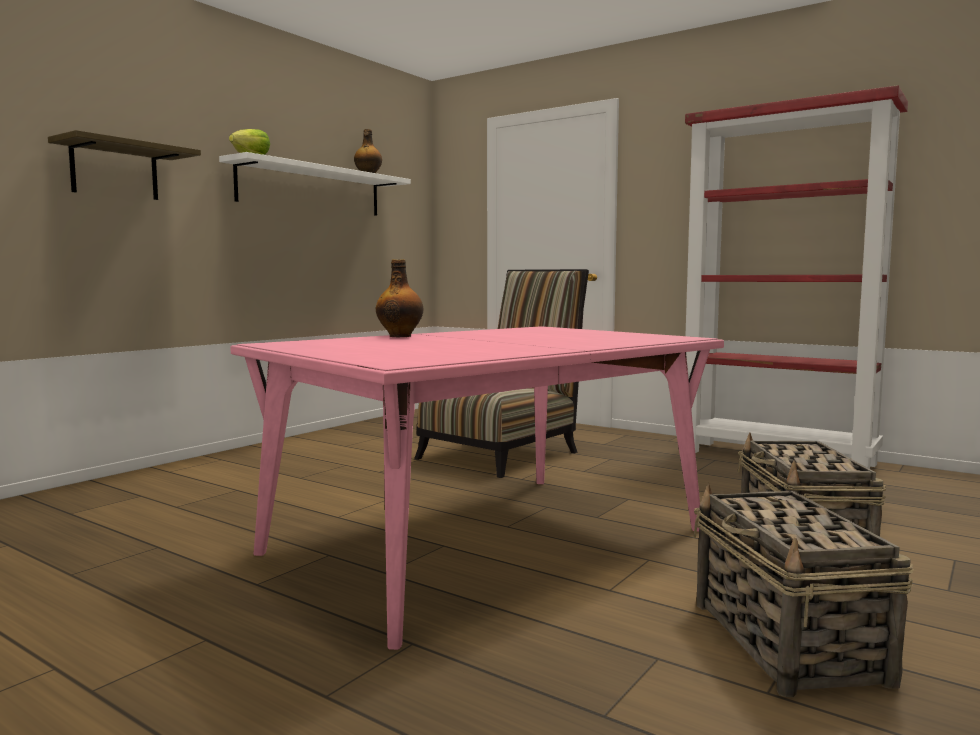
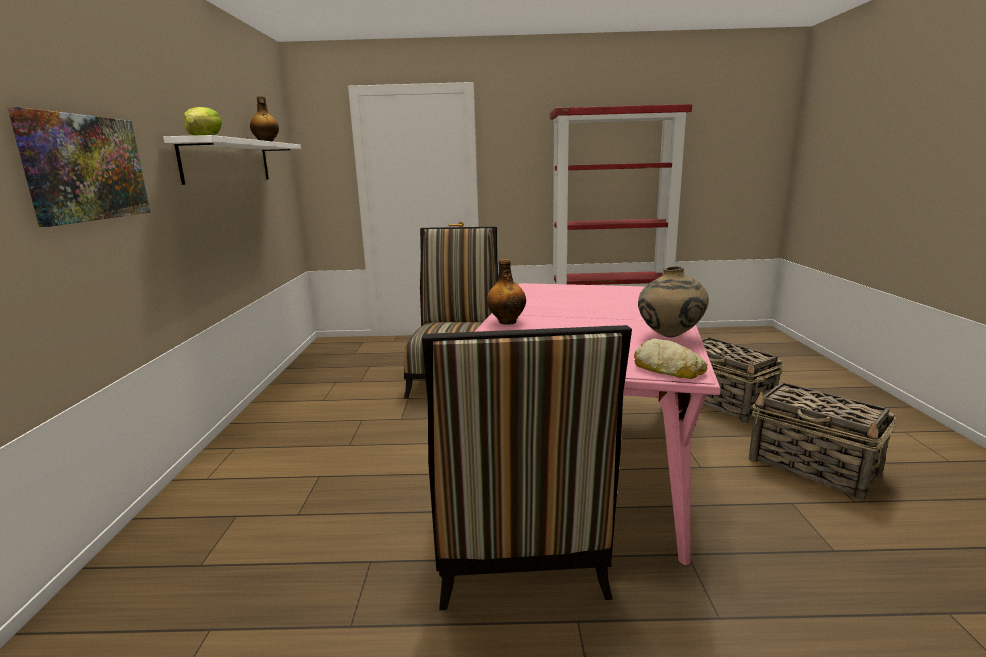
camera: 35 degrees left, 10 degrees up
(114, 171) = (85, 168): shelf -> picture
(271, 579) = (517, 549): none -> chair
(391, 360) = (667, 368): none -> bread
(501, 352) = (670, 337): none -> beige vase

